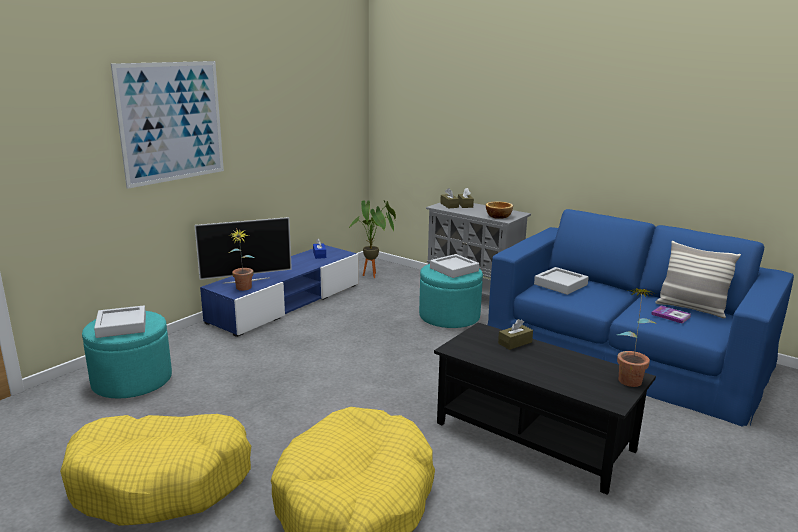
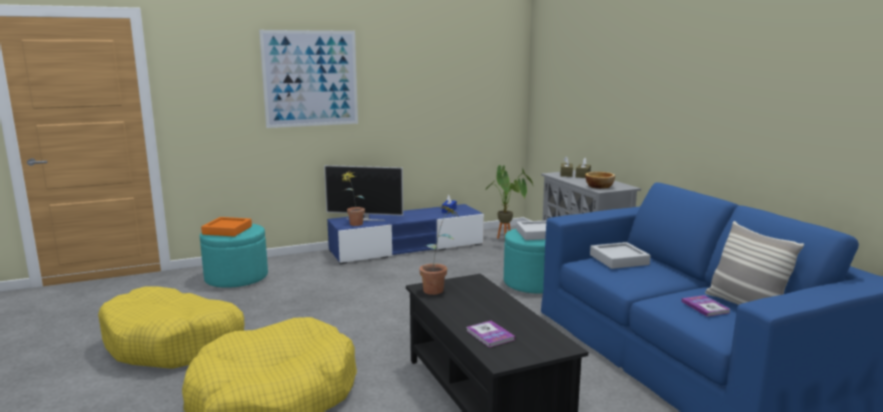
camera: 30 degrees right, 5 degrees down
(121, 326) = (227, 230): grey tray -> orange tray
(515, 343) = (487, 295): brown tissue box -> none
(573, 381) = (490, 335): none -> book
(630, 377) = (555, 346): potted plant -> potted plant (438, 289)

